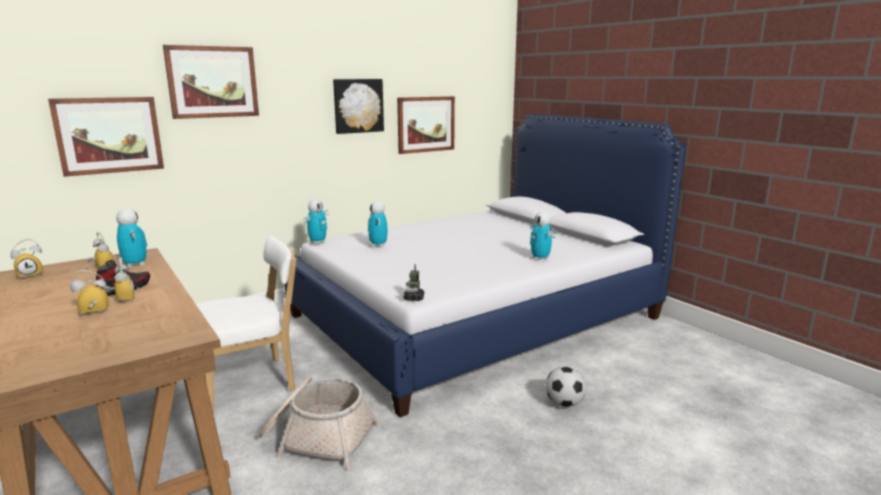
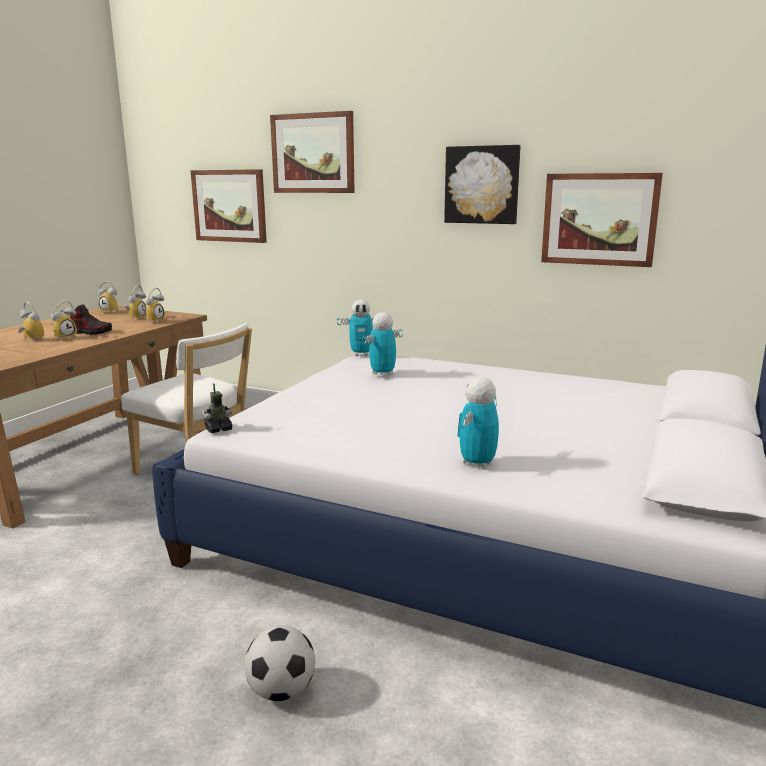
camera: 60 degrees right, 0 degrees up
(135, 264) = (154, 321): toy robot -> alarm clock
(317, 437) = (114, 533): basket -> none

